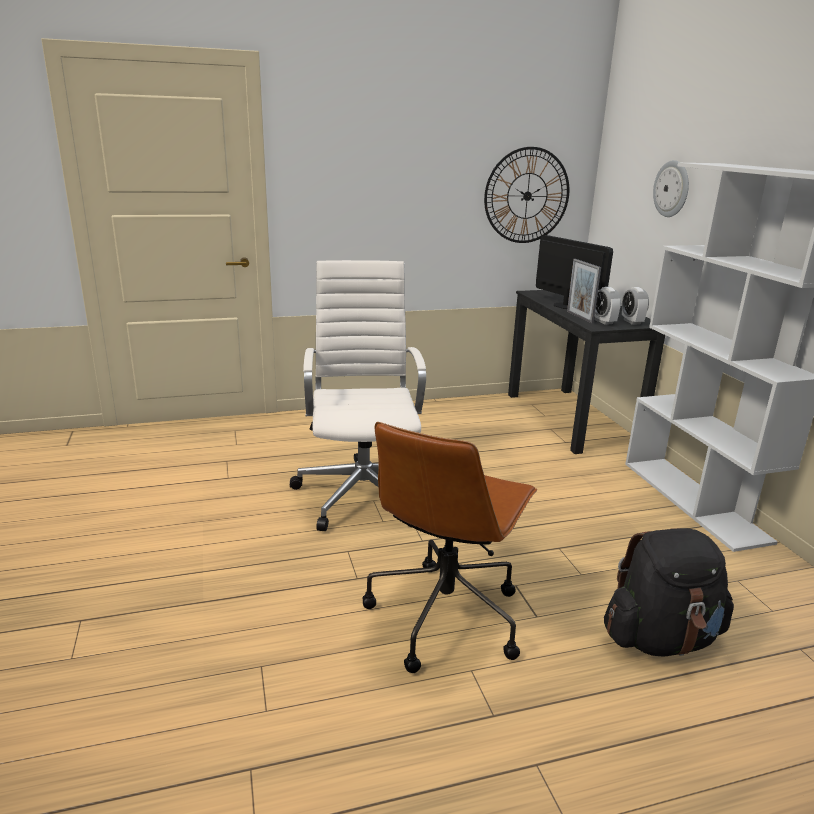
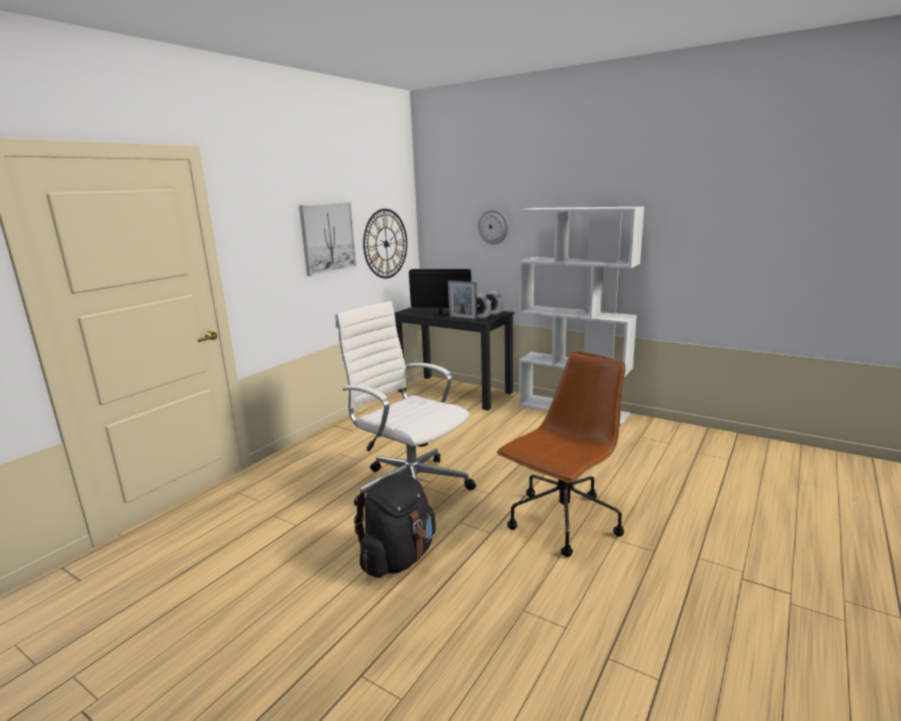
camera: 40 degrees left, 5 degrees down
(426, 175) = (327, 238): none -> picture
(445, 615) = (563, 522): brown office chair -> brown office chair turned 120 degrees counterclockwise
(661, 638) = (654, 477): black backpack -> black backpack (399, 558)

